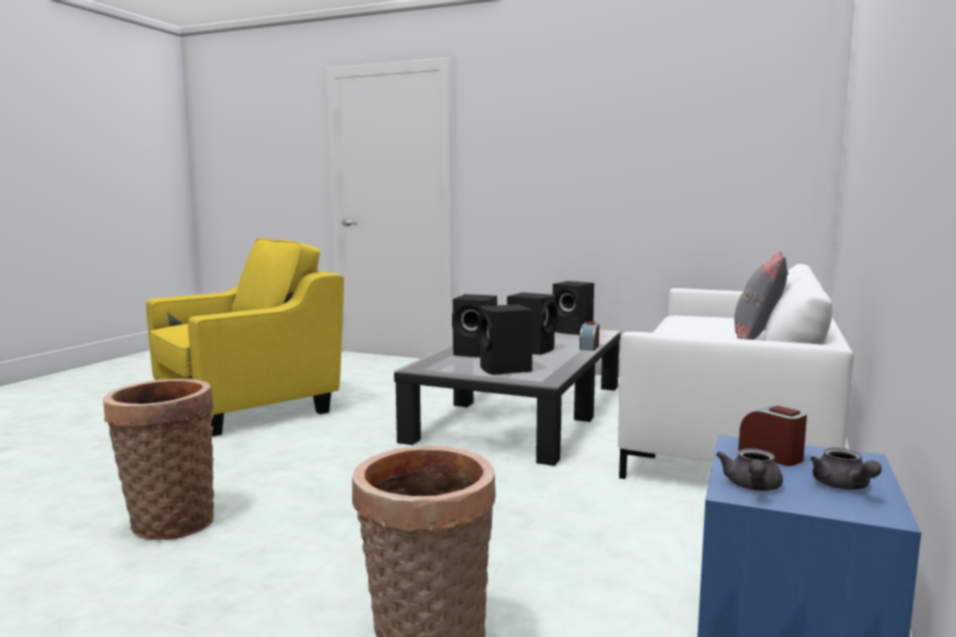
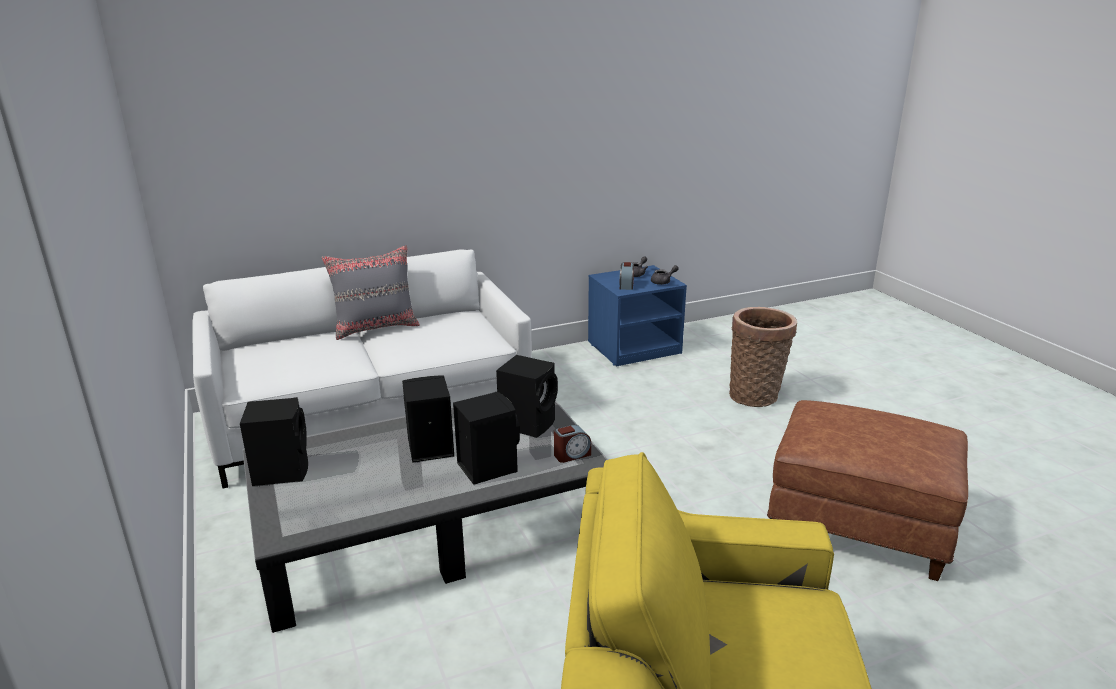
camera: 135 degrees left, 15 degrees up
(168, 522) = (860, 524): basket -> brown ottoman
(589, 347) = (375, 427): alarm clock -> alarm clock (572, 455)

